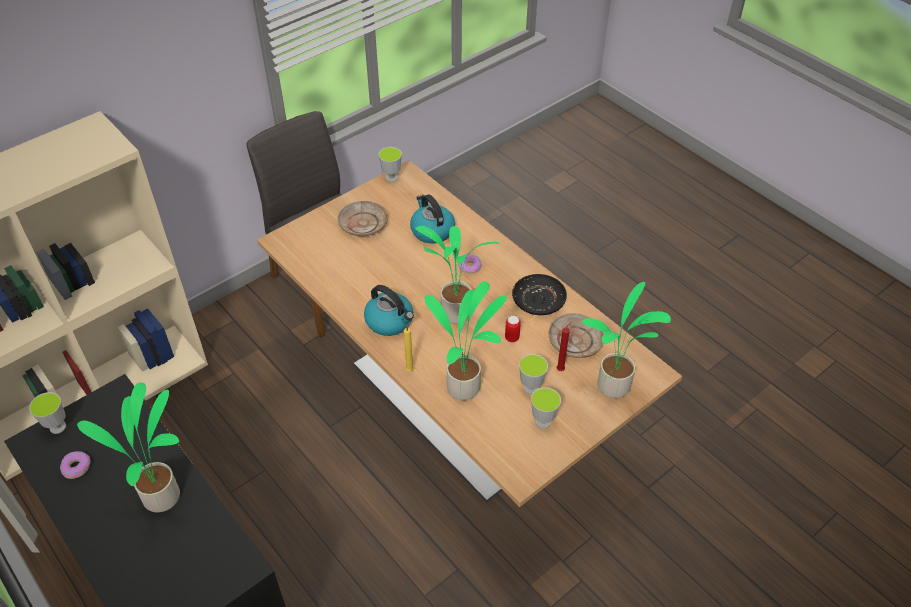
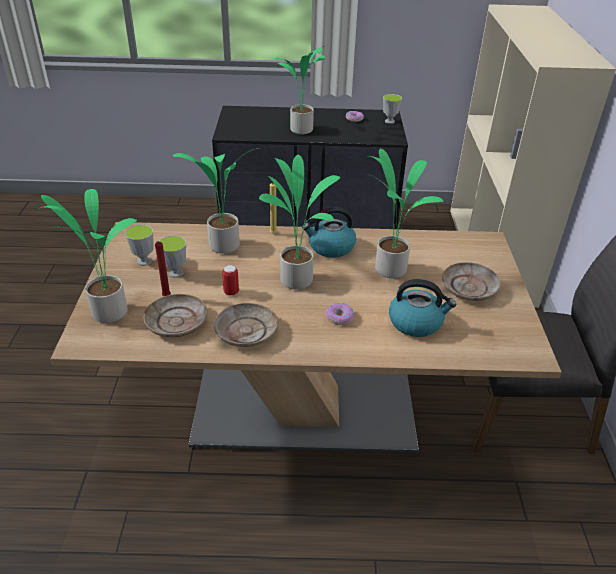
camera: 130 degrees right, 10 degrees down
(382, 273) = (389, 268): none -> potted plant
(391, 177) = (533, 341): cup -> none
(539, 300) = (246, 332): black plate -> beige plate

